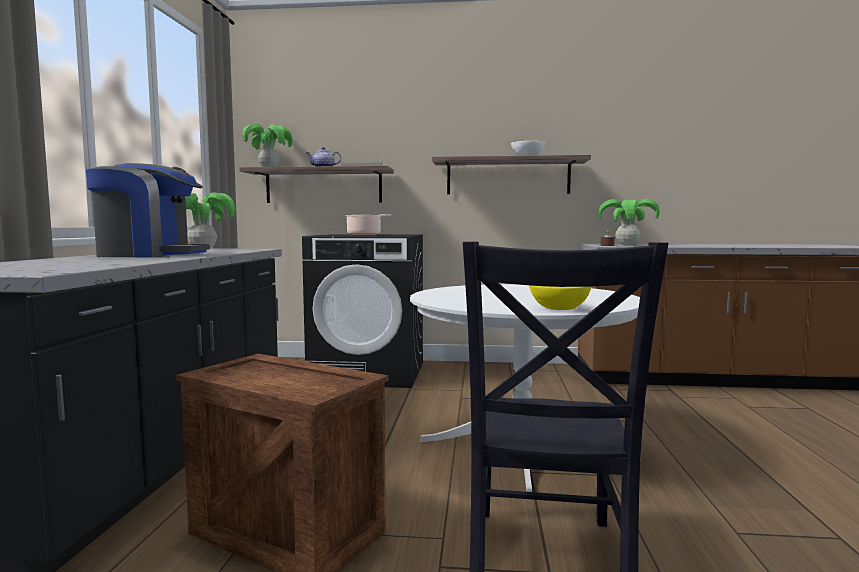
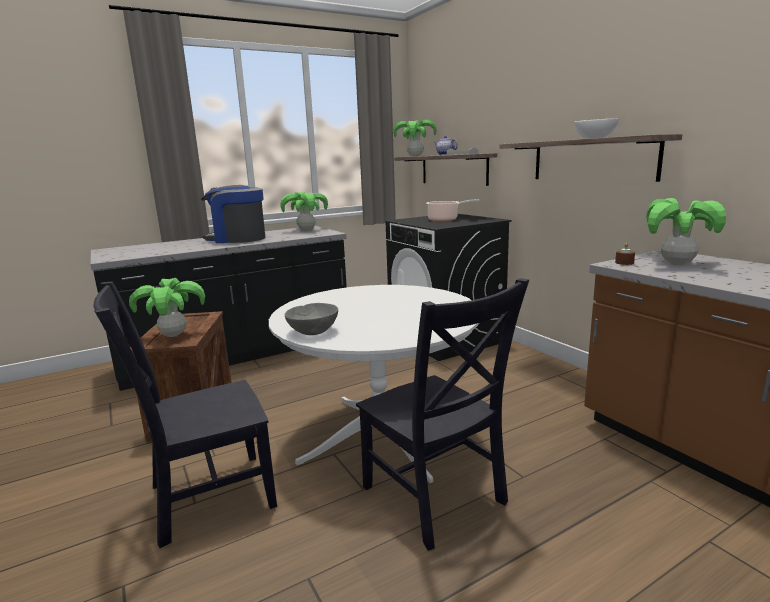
camera: 55 degrees right, 10 degrees up
(150, 255) = (237, 239): coffee machine -> coffee machine turned 135 degrees clockwise
(301, 381) = (173, 335): none -> potted plant
(559, 308) = (313, 331): yellow bowl -> grey bowl
(650, 453) = (436, 498): none -> black chair

